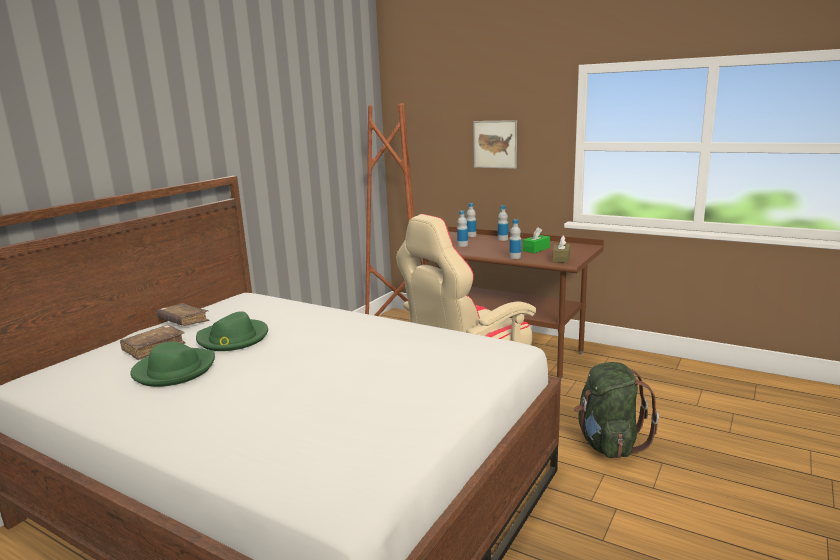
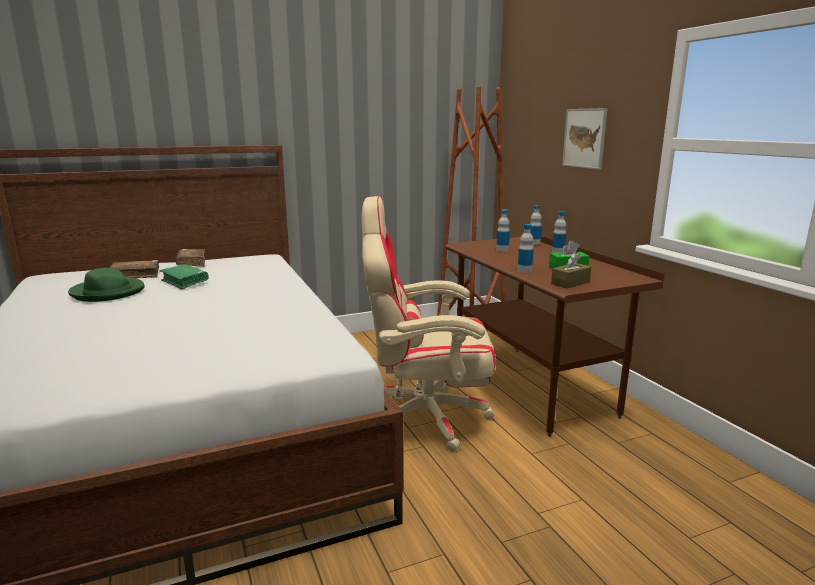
camera: 35 degrees right, 0 degrees up
(233, 338) = (185, 282): green hat -> green book
(608, 444) = (499, 526): green backpack -> none

